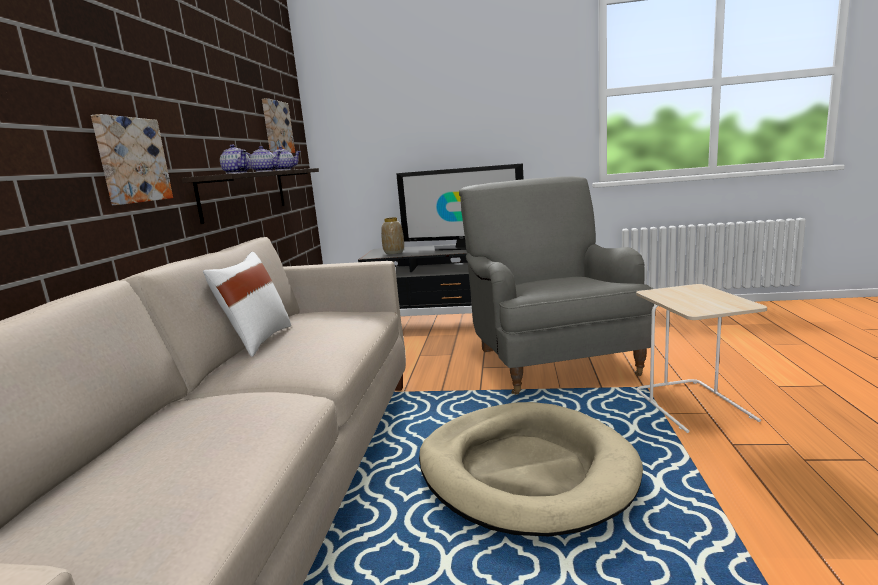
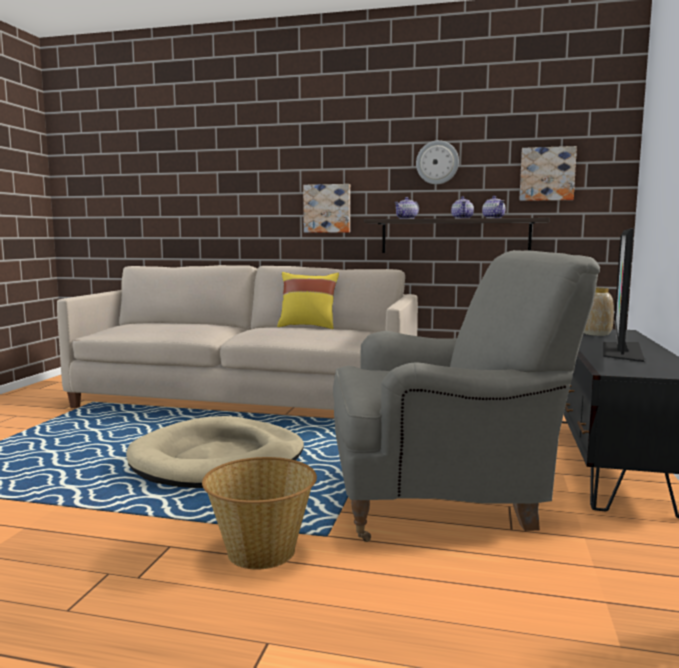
camera: 95 degrees right, 5 degrees down
(217, 102) = (437, 162): none -> wall clock
(257, 341) = (308, 326): white pillow -> yellow pillow
(693, 405) = (261, 552): beige side table -> basket

